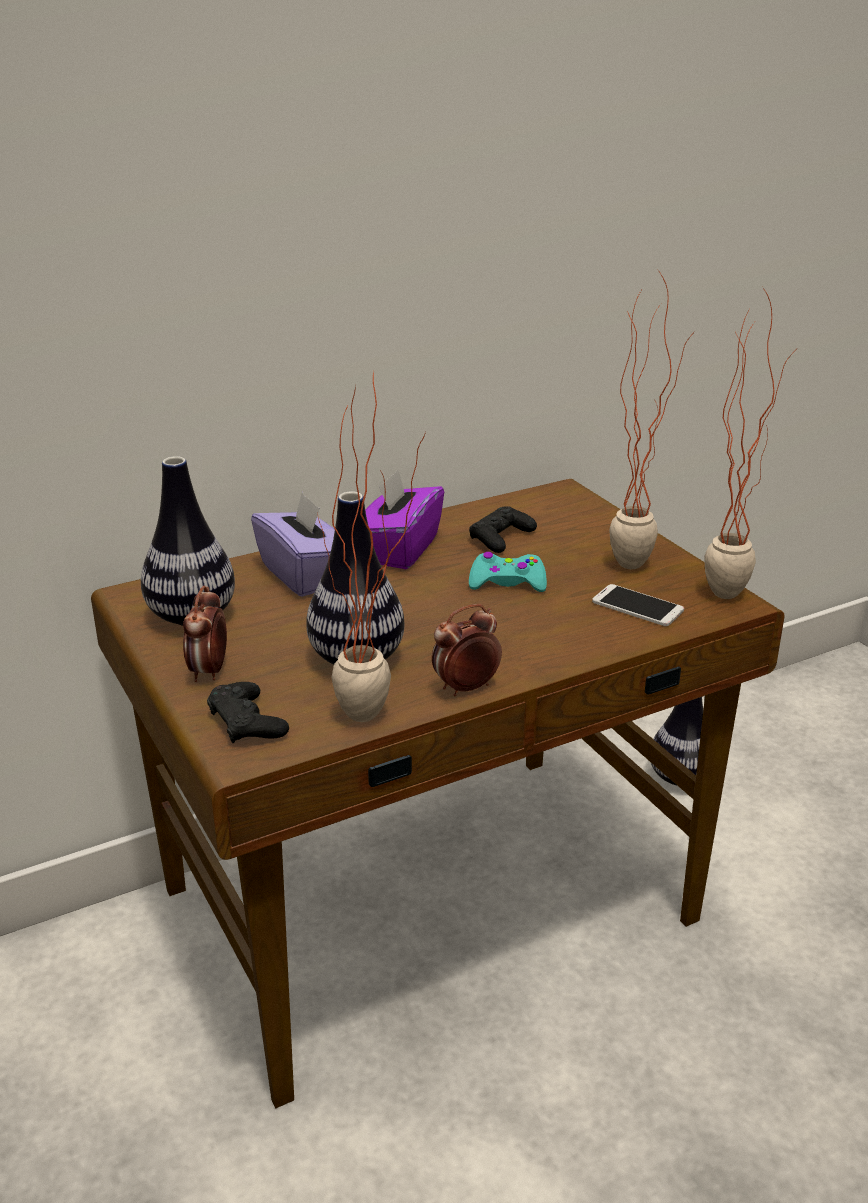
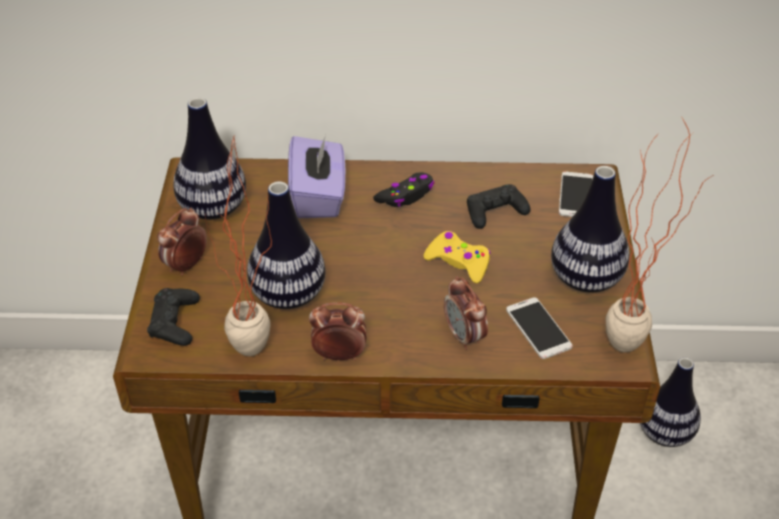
camera: 30 degrees right, 15 degrees up
(399, 549) = (406, 195): purple tissue box -> black game controller
(507, 582) = (458, 262): turquoise game controller -> yellow game controller
(563, 506) = (576, 195): none -> phone
(575, 633) = (464, 336): none -> alarm clock
(638, 559) = (585, 279): potted plant -> vase

